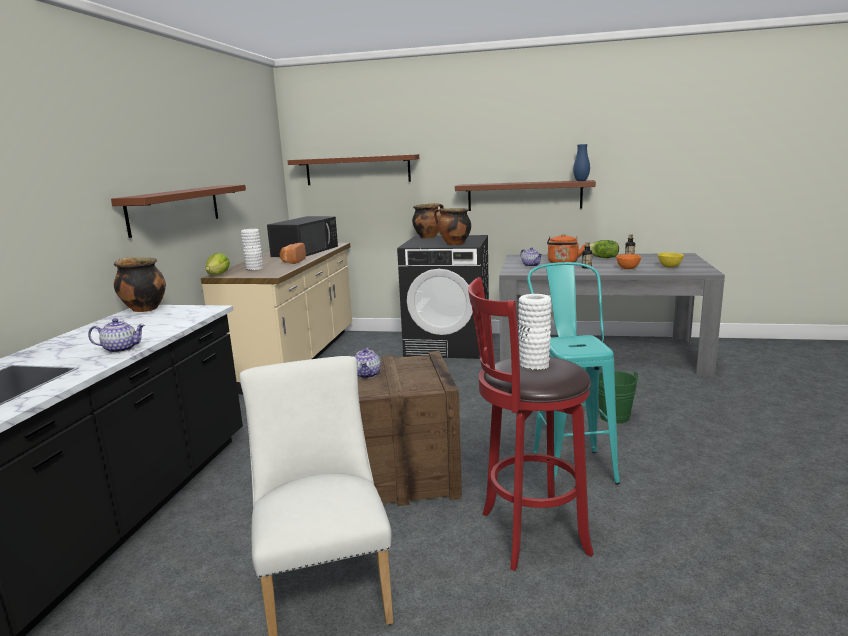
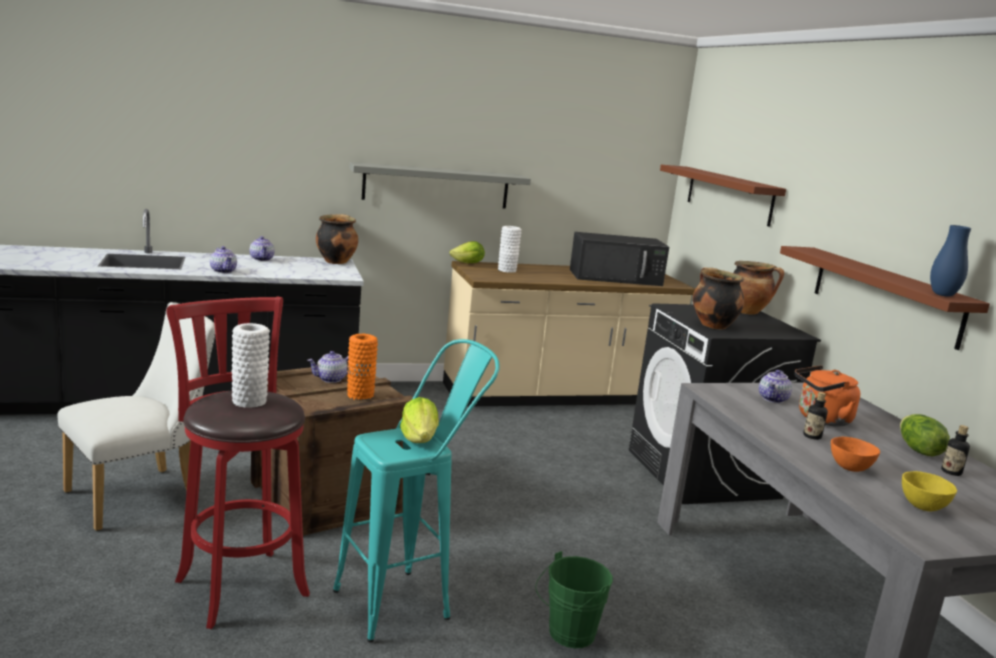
camera: 60 degrees right, 0 degrees up
(87, 333) = (262, 259): none -> teapot
(175, 209) = (436, 186): brown shelf -> grey shelf
(292, 261) = (554, 278): bread -> none
(414, 368) = (360, 395): none -> orange vase
(570, 340) = (419, 439): none -> lettuce

